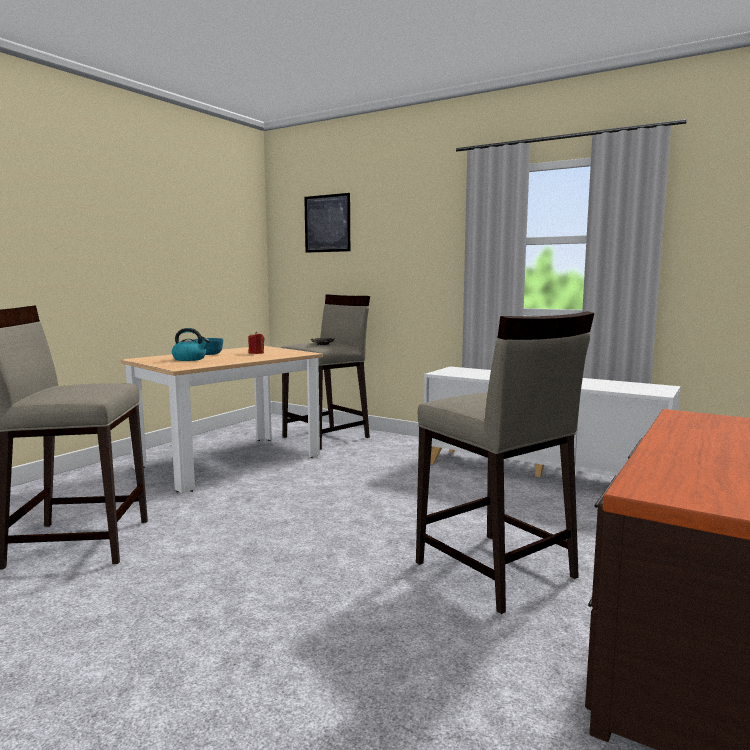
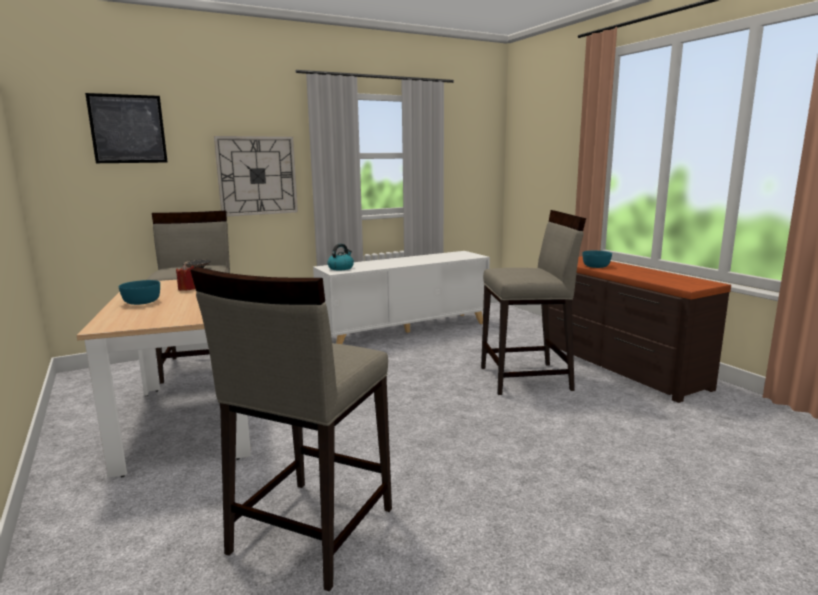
camera: 60 degrees left, 5 degrees up
(190, 359) = (166, 310): kettle -> kettle (341, 268)
(420, 264) = (257, 176): none -> wall clock
(682, 430) = (596, 266): none -> turquoise bowl

